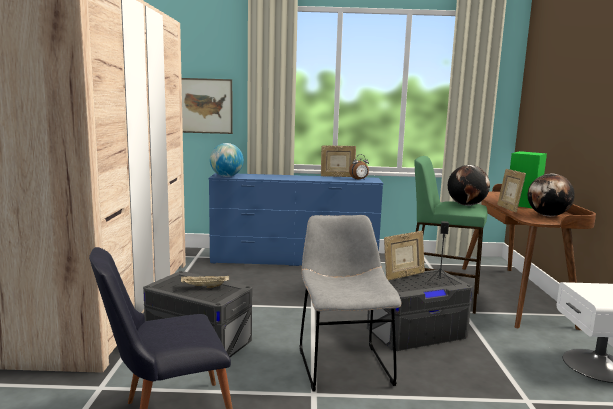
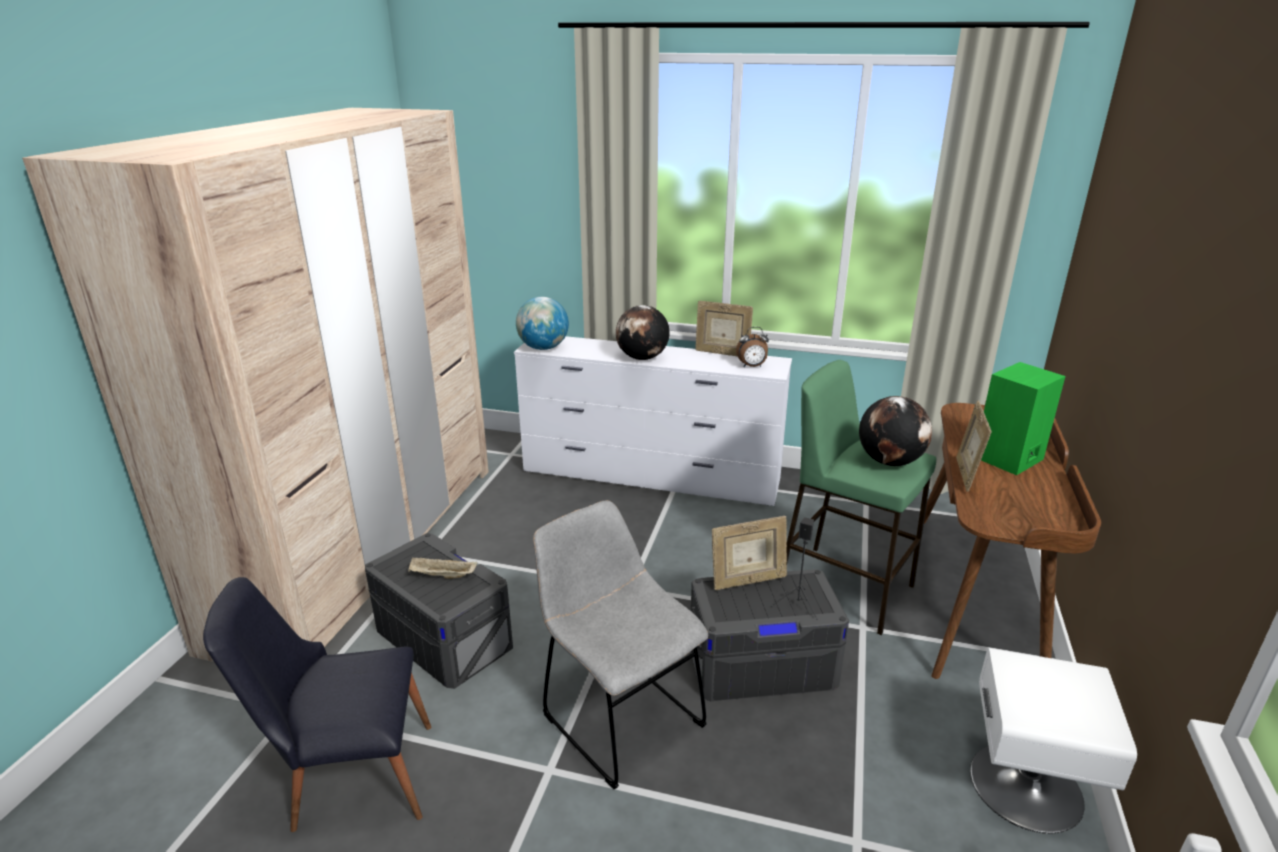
camera: 15 degrees right, 15 degrees up
(205, 106) = (520, 224): picture -> none
(294, 261) = (650, 477): blue dresser -> white dresser
(343, 364) = (618, 716): grey chair -> grey chair turned 45 degrees counterclockwise
(548, 216) = (1024, 505): globe -> globe (642, 358)

